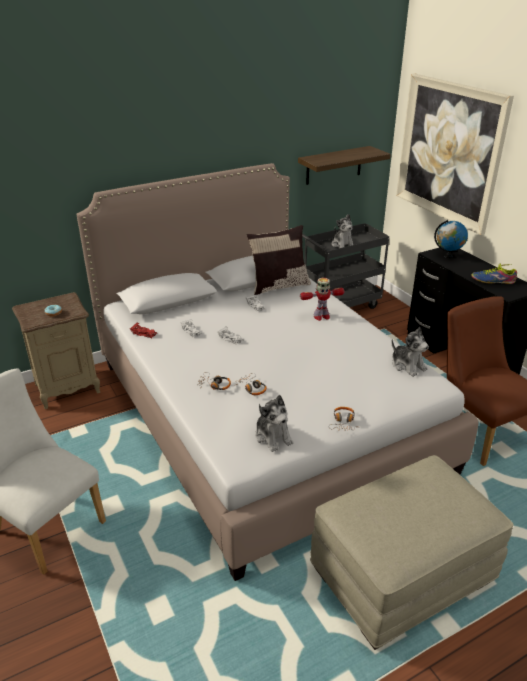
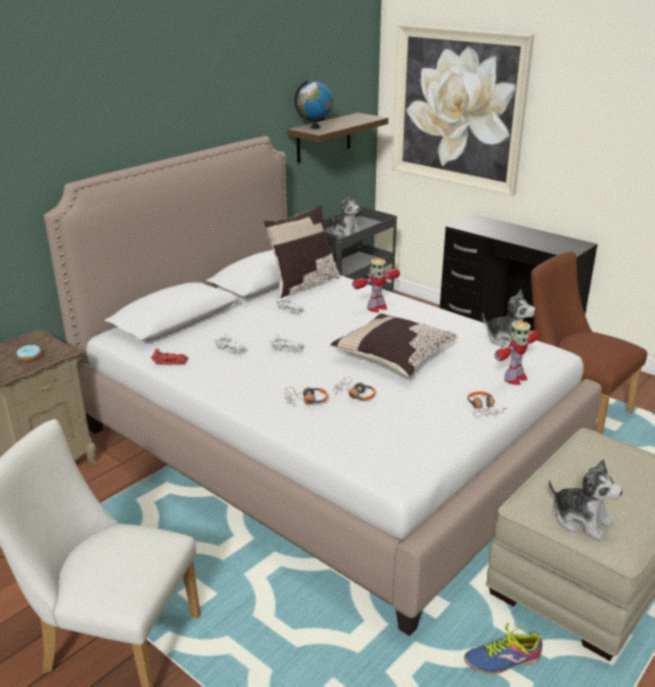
camera: 20 degrees left, 5 degrees down
(273, 436) = (417, 439): plush toy -> plush toy (581, 519)
(305, 362) = (394, 356): none -> pillow
(387, 402) = (514, 379): none -> toy robot
(448, 256) = (479, 225): globe -> globe (315, 127)
(493, 280) = (543, 242): shoe -> shoe (503, 660)

